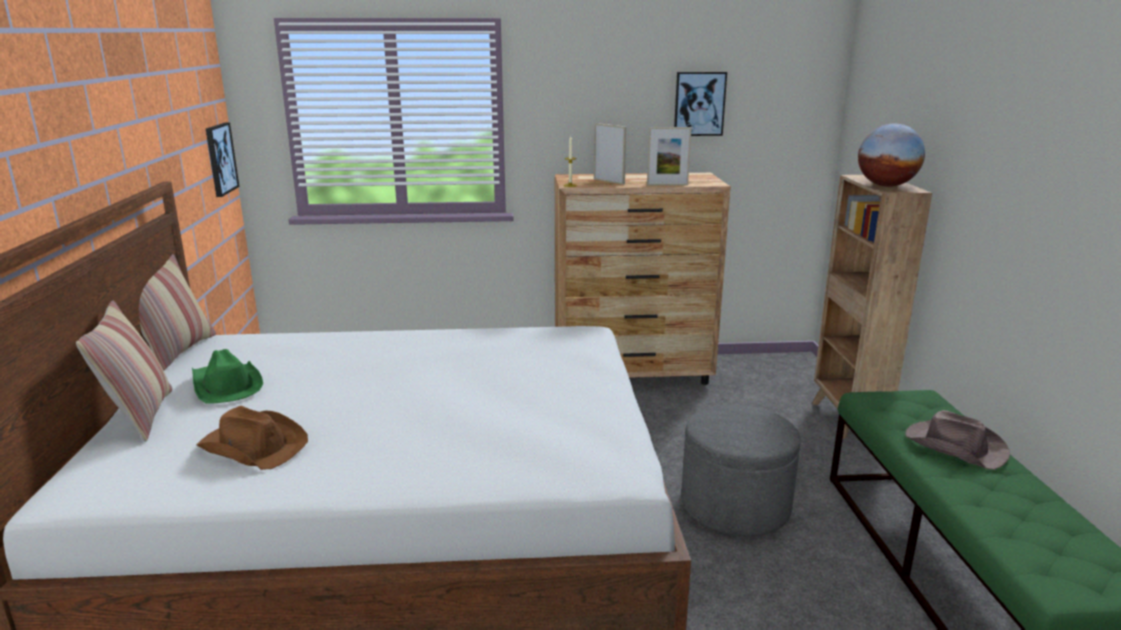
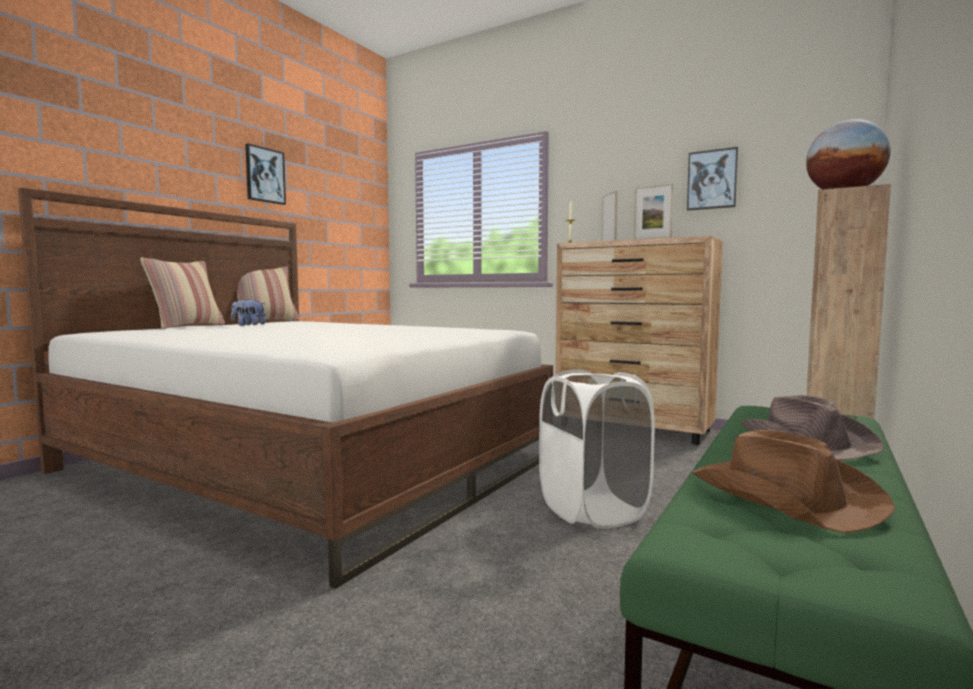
camera: 35 degrees right, 15 degrees down
(220, 159) = (370, 238): picture -> picture (265, 175)
(226, 385) = (248, 325): green hat -> plush toy
(253, 445) = (193, 332): brown hat -> brown hat (782, 495)
(735, 505) = (593, 510): grey ottoman -> white laundry basket

